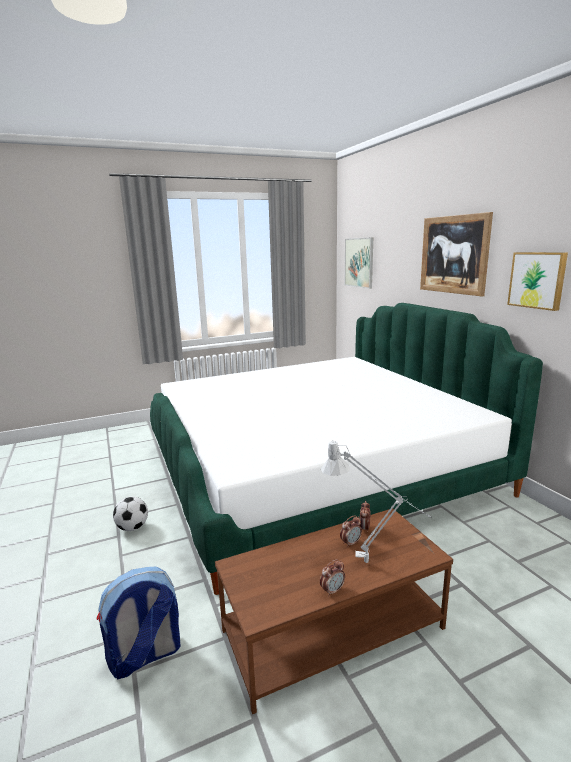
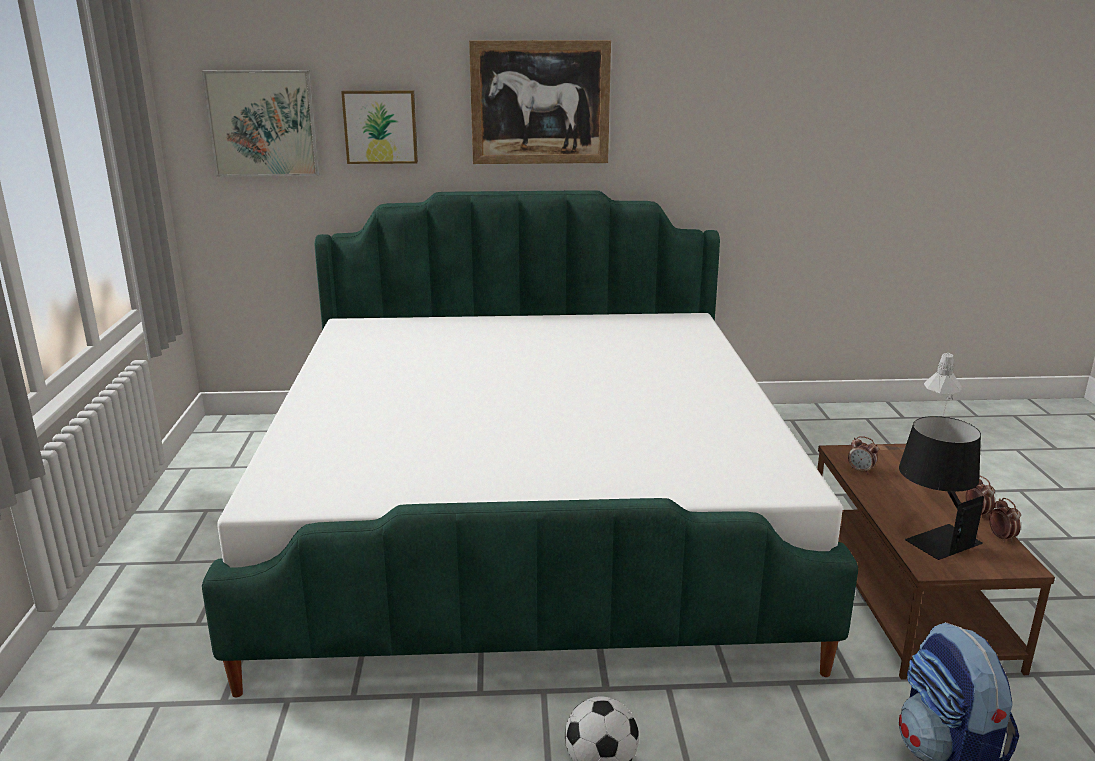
camera: 70 degrees left, 5 degrees up
(282, 565) = (931, 534): none -> black table lamp
(350, 543) = (889, 485): alarm clock -> alarm clock (1001, 537)
(537, 280) = (690, 133): picture -> picture (380, 126)

